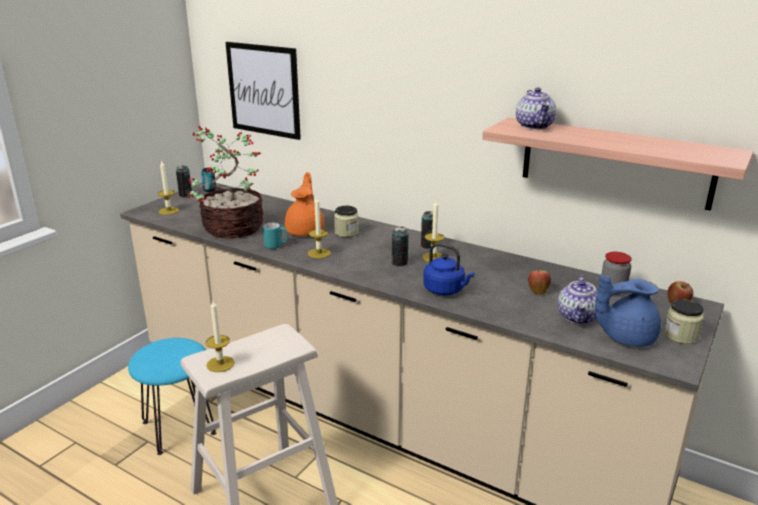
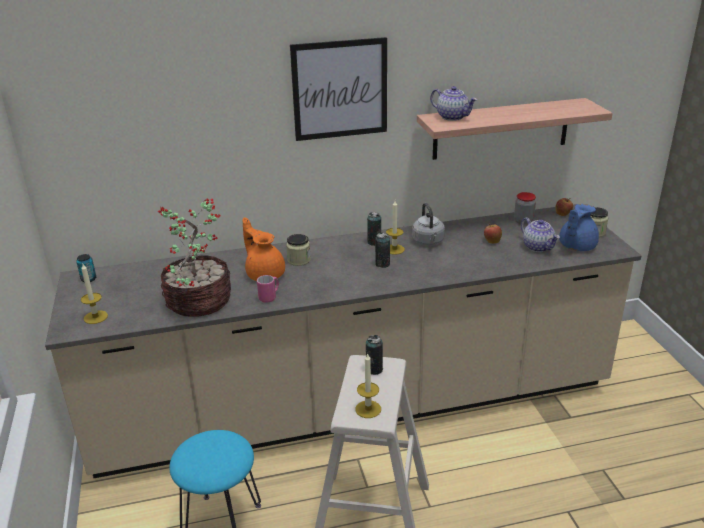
camera: 45 degrees left, 5 degrees up
(185, 195) = (74, 295): can -> can (374, 369)
(263, 90) = (138, 149): picture -> picture (340, 89)
(276, 246) = (269, 297): turquoise mug -> pink mug
(319, 253) = (314, 286): candle -> none
(446, 290) = (446, 268): blue kettle -> none
(475, 265) = (428, 242): none -> grey kettle

